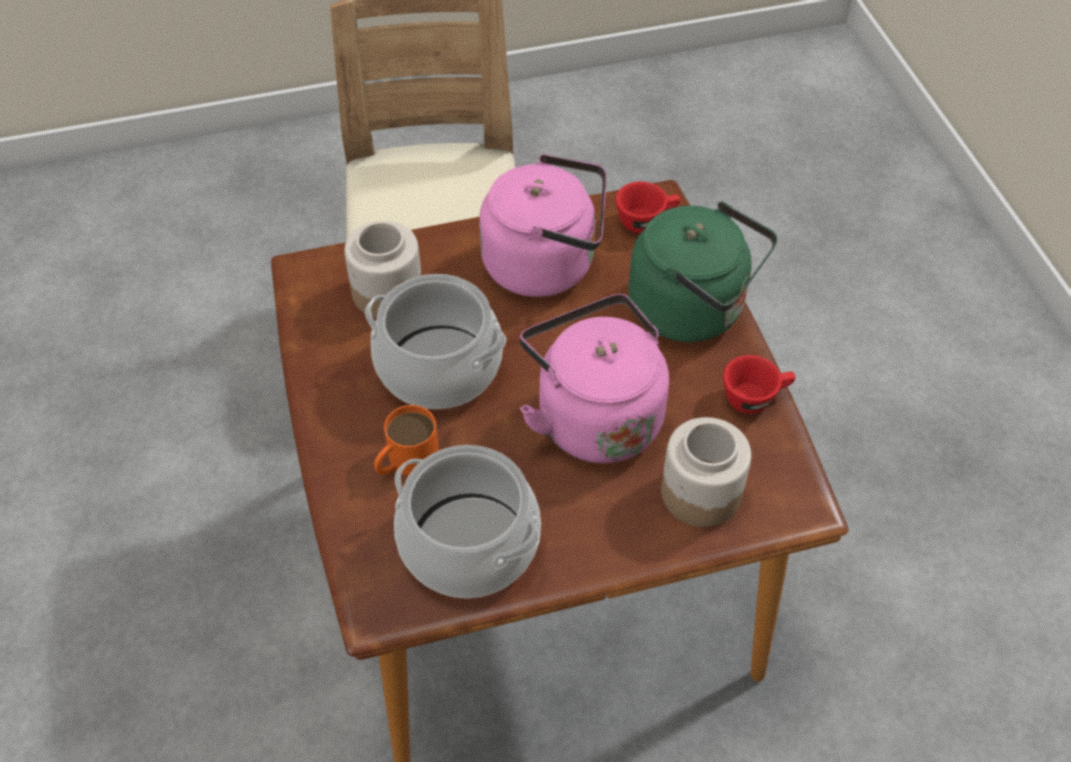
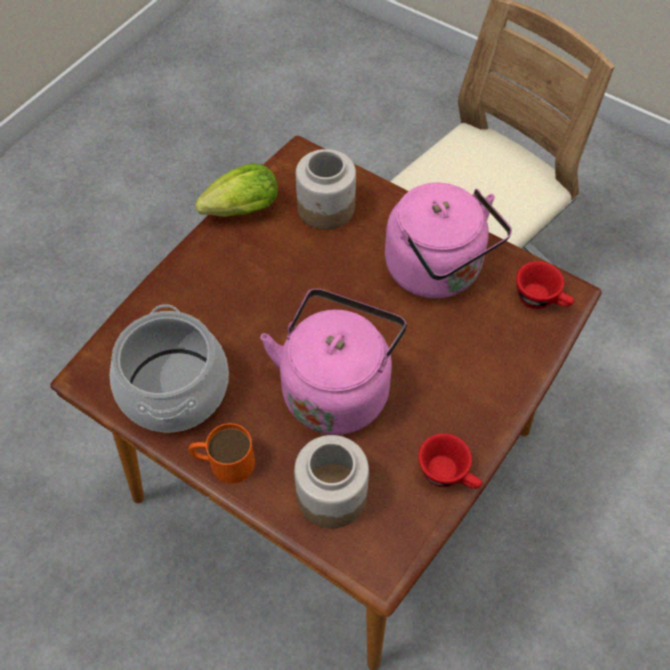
camera: 50 degrees right, 5 degrees up
(313, 359) = (238, 211): none -> lettuce
(405, 461) = (206, 312): orange mug -> orange mug (223, 462)
(438, 368) = (293, 276): cooking pot -> none
(693, 310) = (488, 383): green kettle -> none

